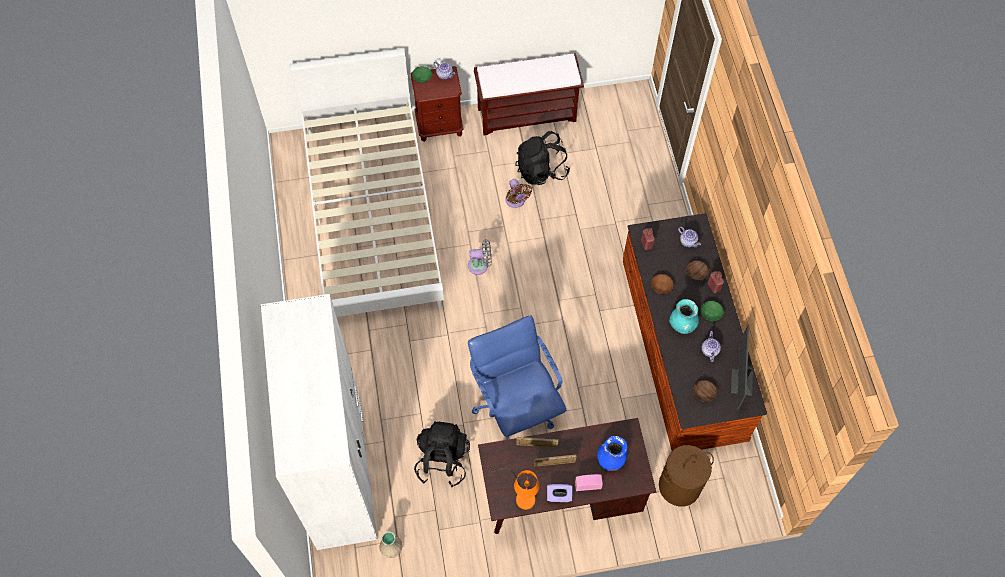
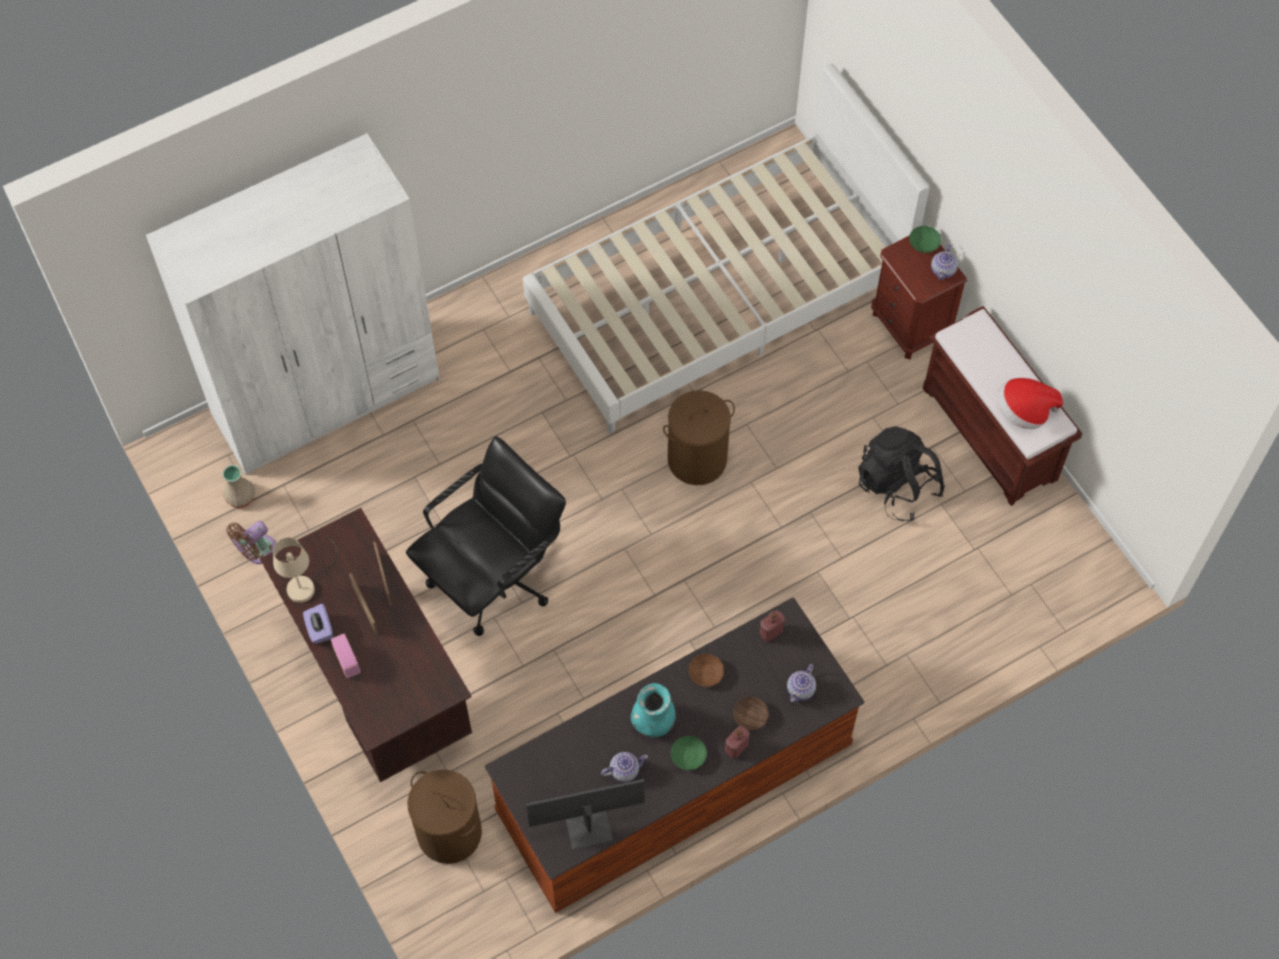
camera: 70 degrees right, 0 degrees up
(442, 460) = (381, 514): black backpack -> none
(480, 265) = (697, 459): grey fan -> brown laundry basket
(515, 406) = (493, 578): blue office chair -> black office chair
(516, 201) = (826, 469): brown fan -> brown fan (257, 552)
(522, 495) = (307, 583): orange table lamp -> beige table lamp
(552, 73) = (1023, 411): none -> hat
(611, 459) = (395, 679): blue vase -> none
(703, 393) = (551, 780): brown bowl -> none

